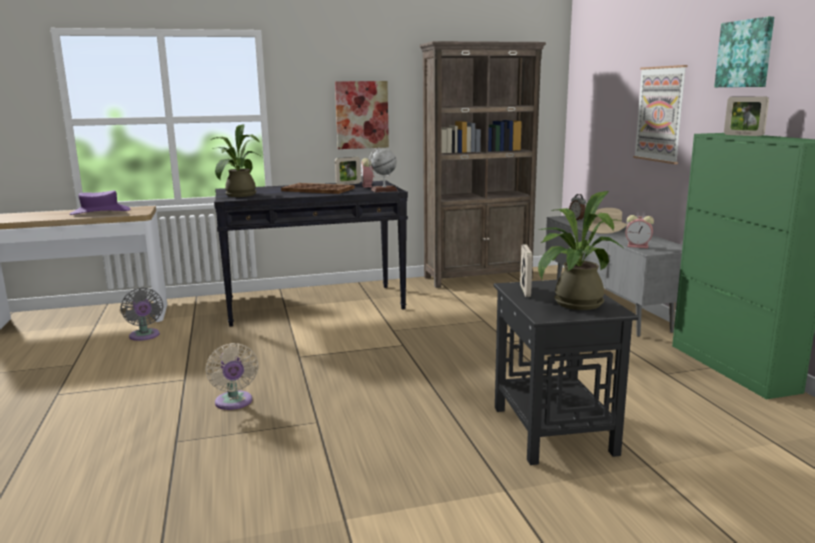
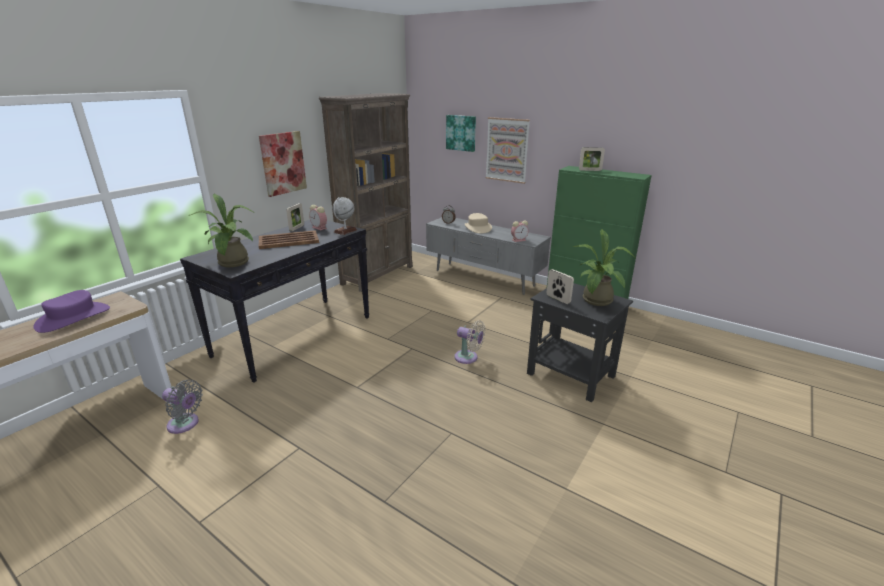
camera: 40 degrees left, 10 degrees up
(234, 403) = (373, 448): beige fan -> beige fan (468, 358)
(745, 54) = (578, 118): picture -> picture (461, 133)

